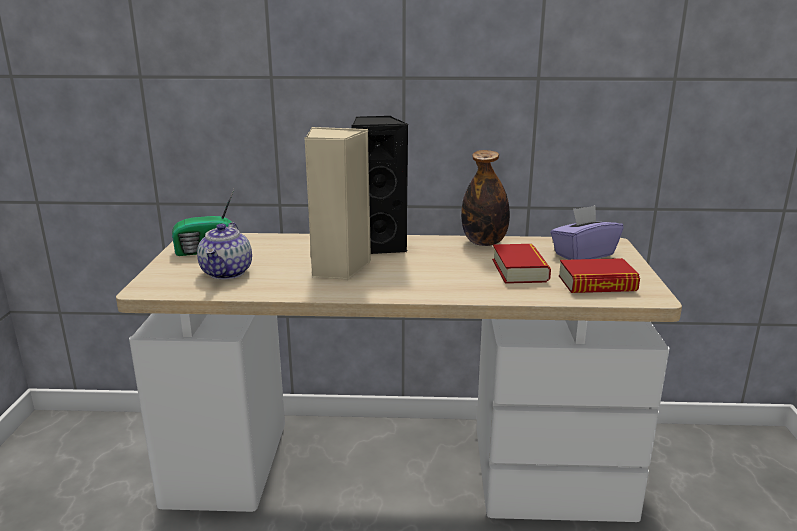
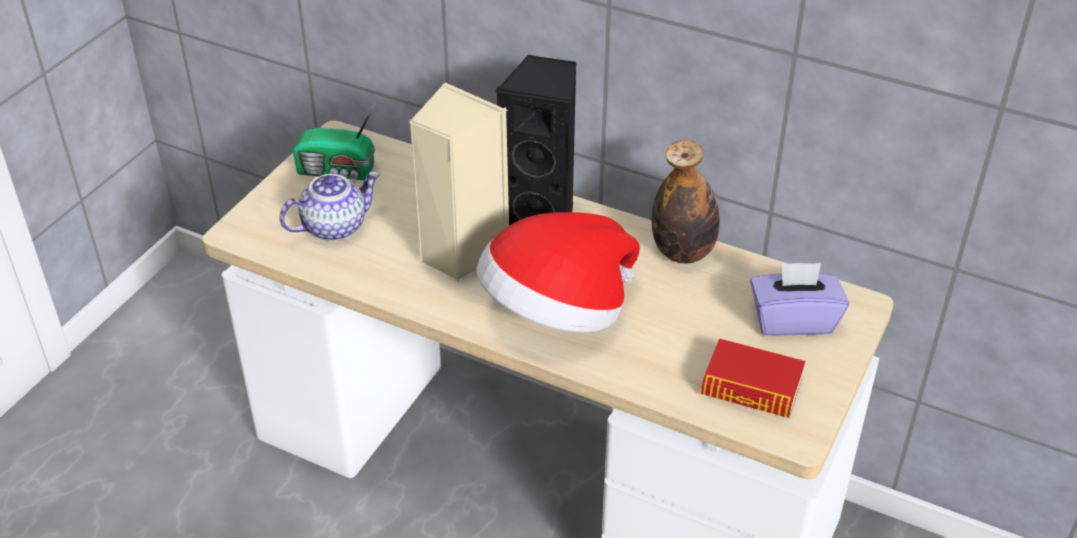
camera: 25 degrees right, 20 degrees up
(227, 273) = (334, 226): teapot -> teapot turned 150 degrees counterclockwise
(433, 279) = (557, 313): none -> hat
(519, 270) = (677, 328): book -> none

